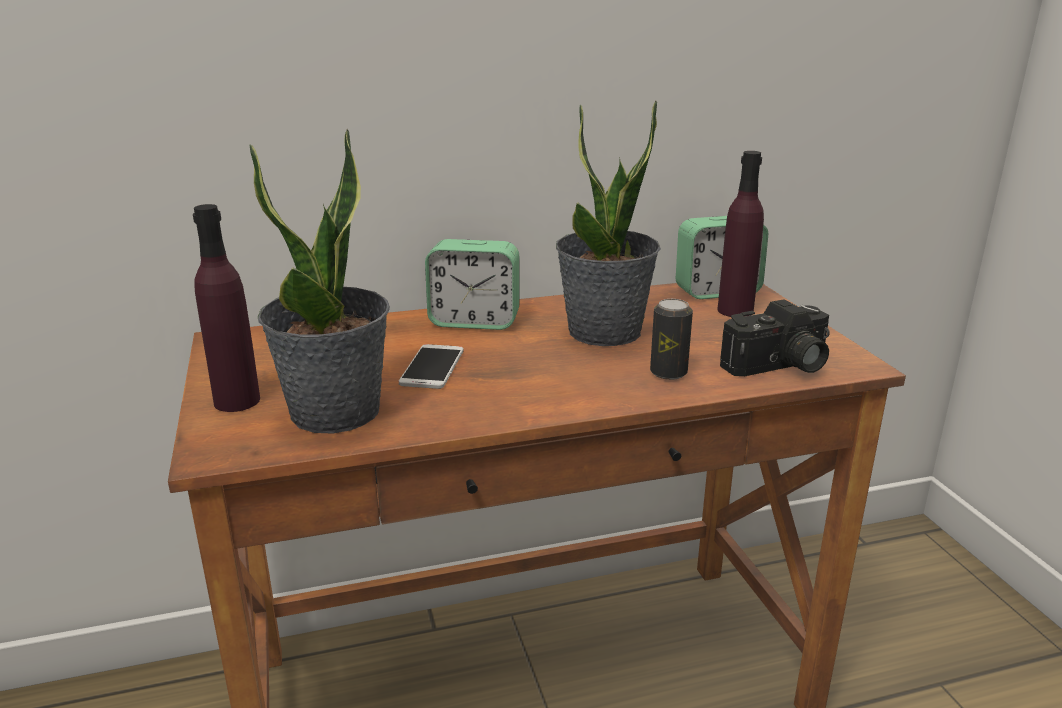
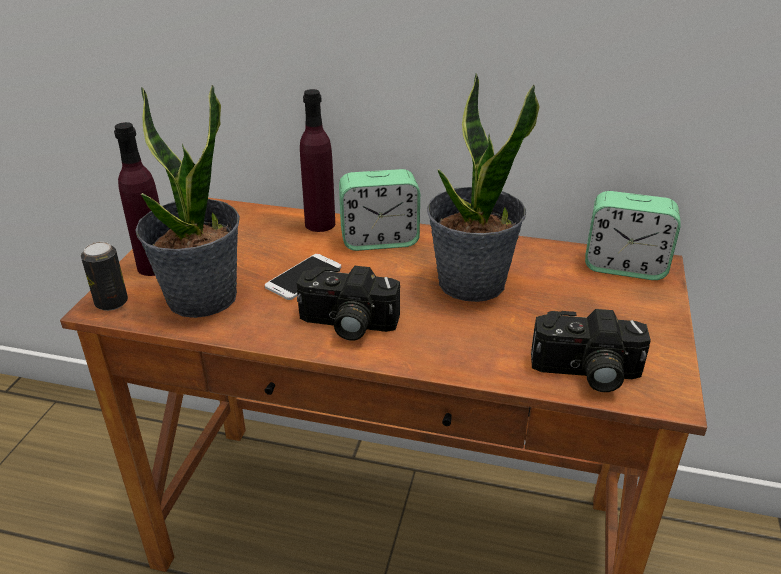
camera: 30 degrees right, 10 degrees up
(474, 321) = (379, 240): alarm clock -> alarm clock turned 45 degrees counterclockwise
(527, 391) = (346, 324): none -> camera
(668, 373) = (477, 344): can -> can (111, 302)
(735, 310) = (616, 294): purple bottle -> purple bottle (320, 224)

